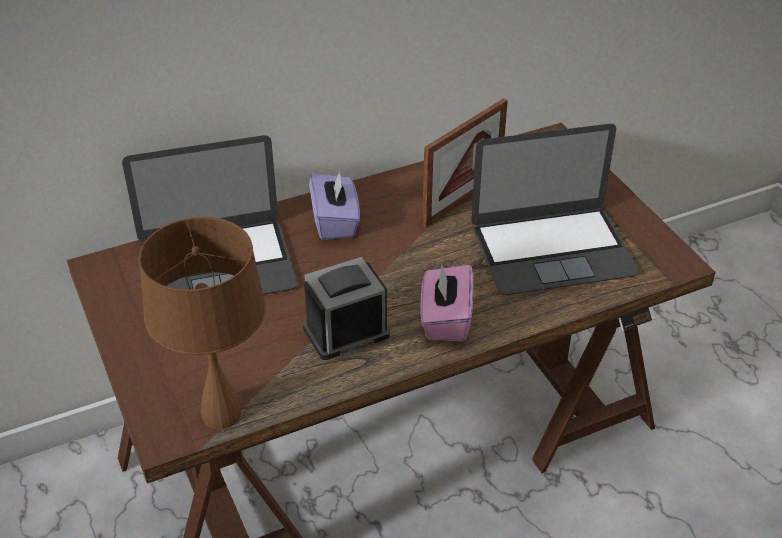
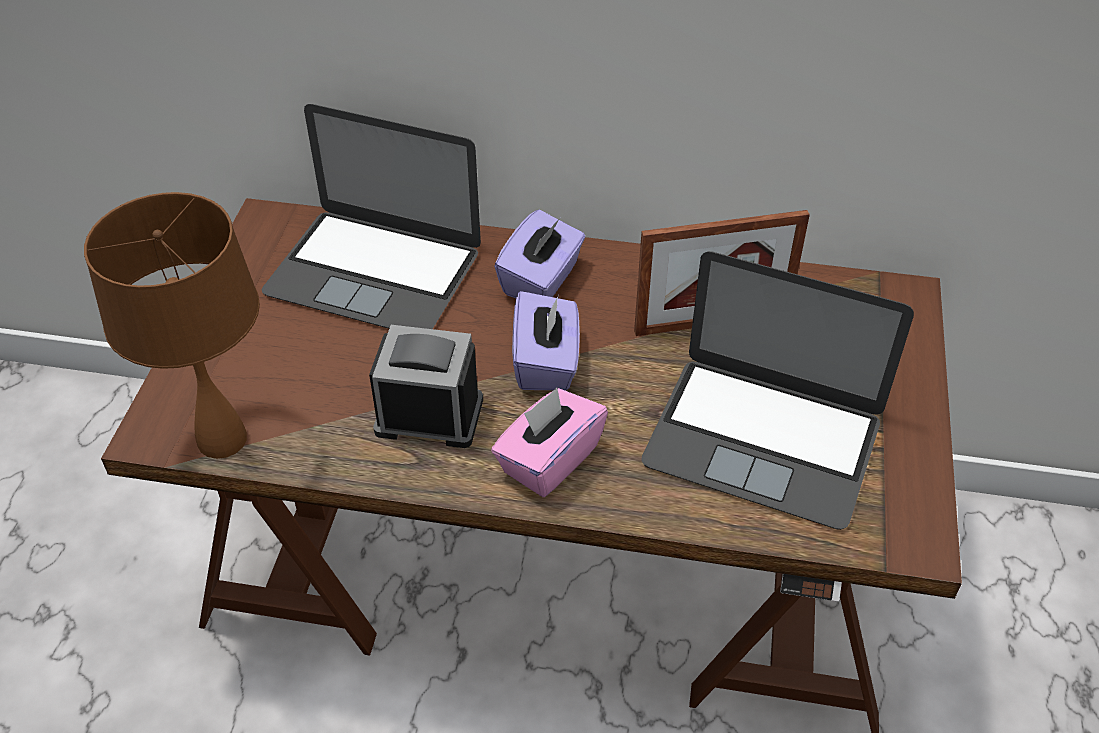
camera: 35 degrees right, 5 degrees up
(388, 267) = (546, 363): none -> purple tissue box

